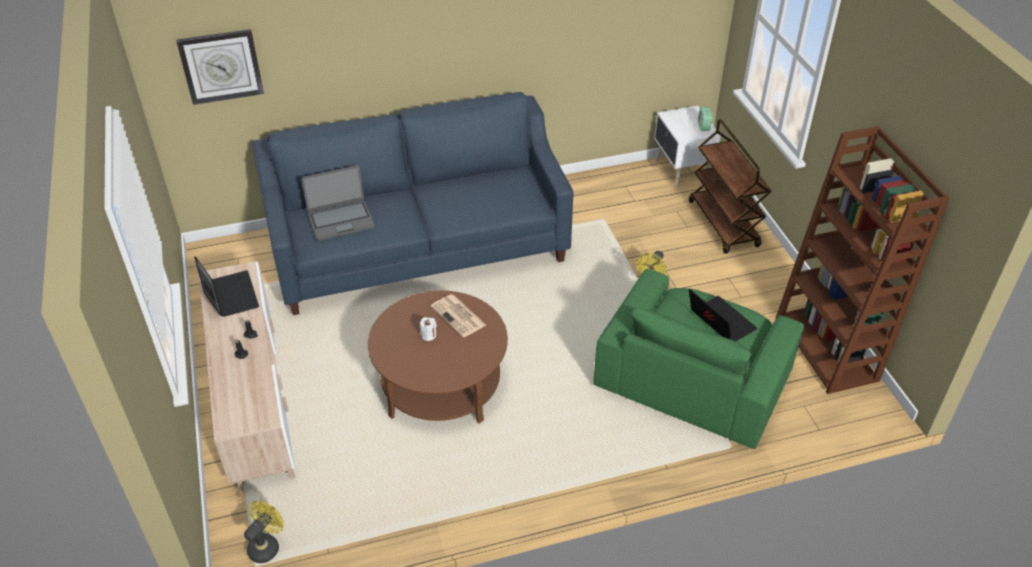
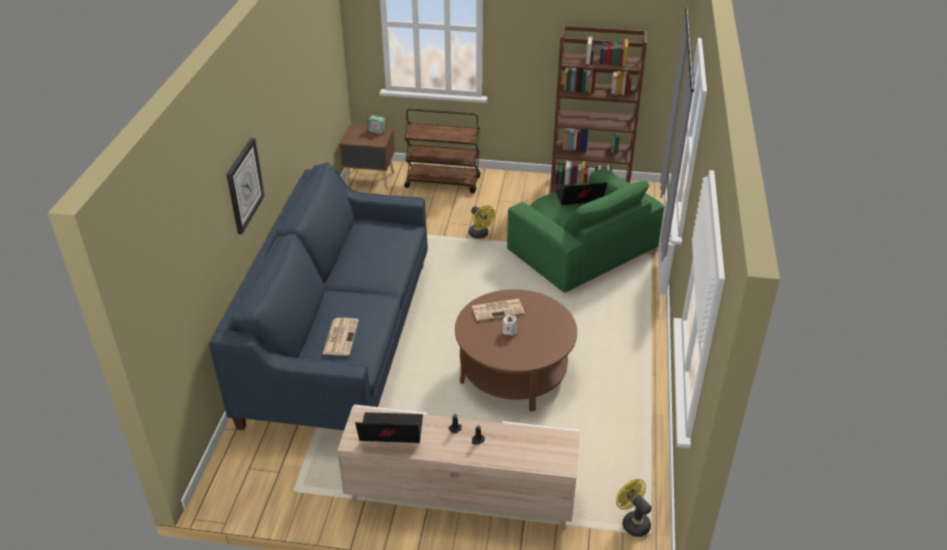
camera: 65 degrees left, 5 degrees down
(221, 66) = (176, 278): wall clock -> wall clock (244, 185)
(341, 221) = (340, 336): laptop -> newspaper
(681, 172) = (370, 179): white nightstand -> brown nightstand

